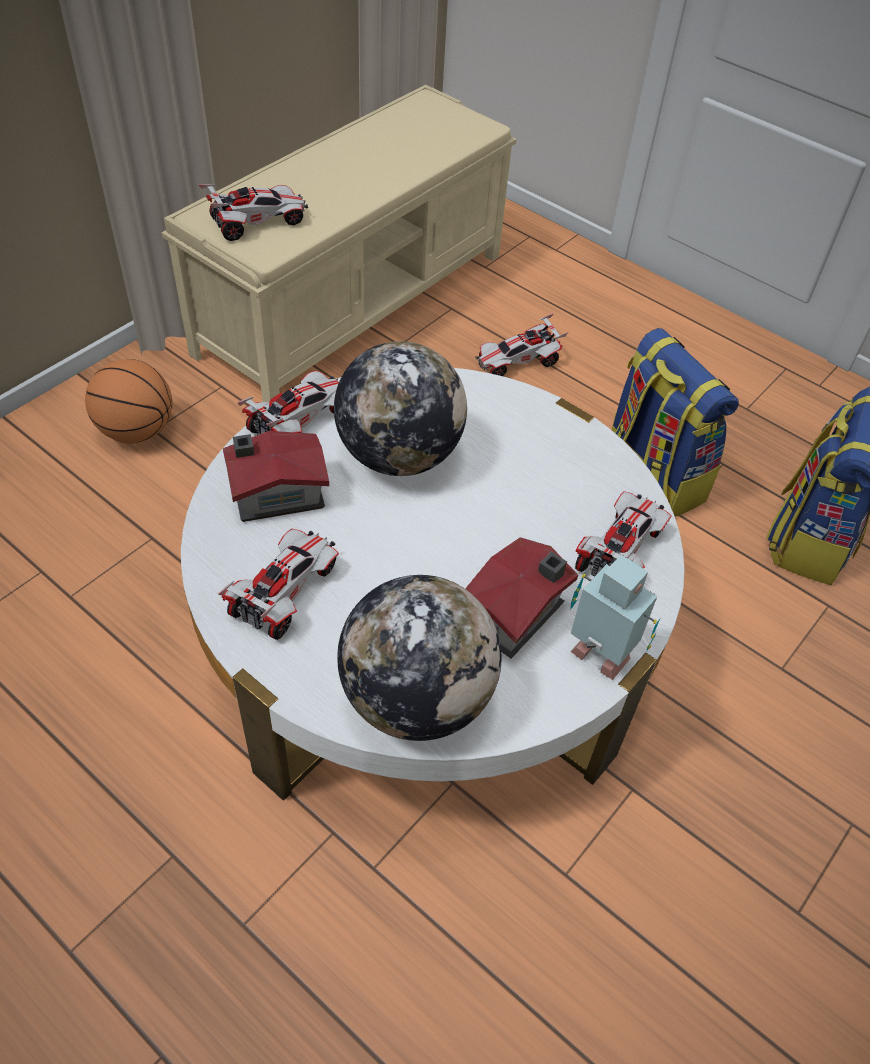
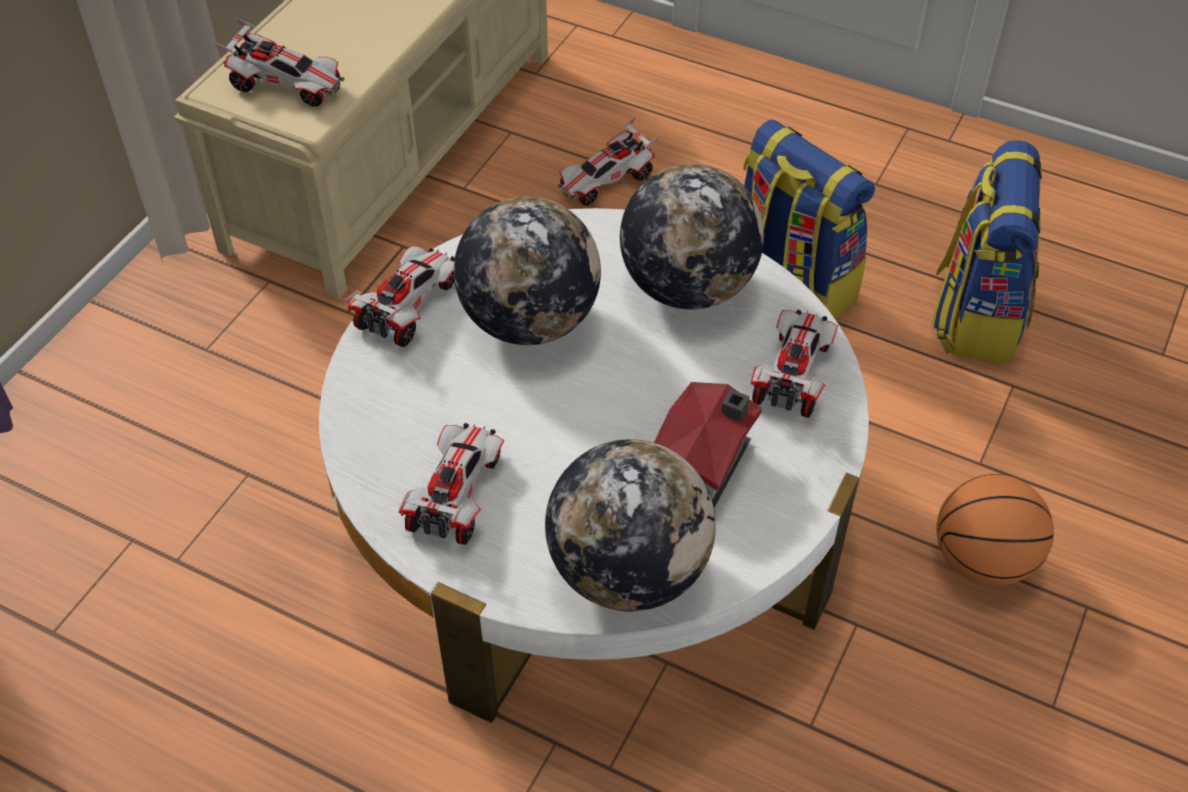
camera: 10 degrees left, 0 degrees up
(136, 431) = (187, 355): basketball -> basketball (982, 560)
(257, 223) = (287, 85): toy car -> toy car turned 60 degrees clockwise
(275, 493) = (409, 391): toy house -> none
(546, 455) = (687, 287): none -> globe
(598, 660) = (801, 491): toy robot -> none

